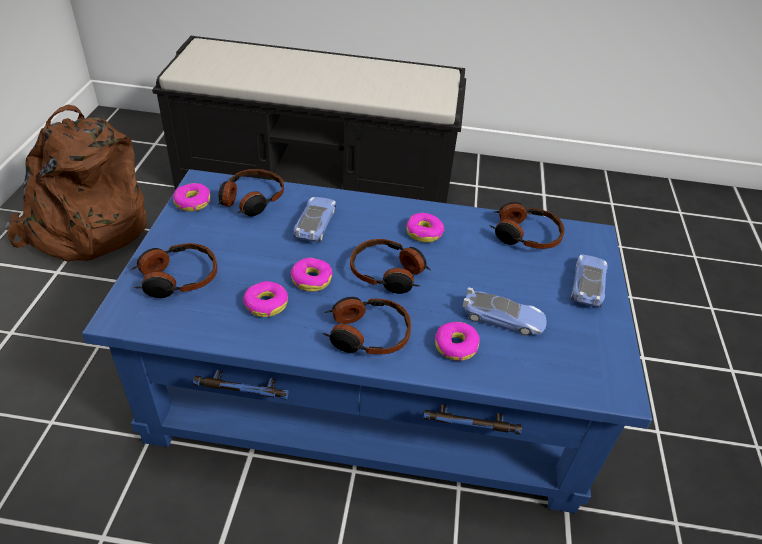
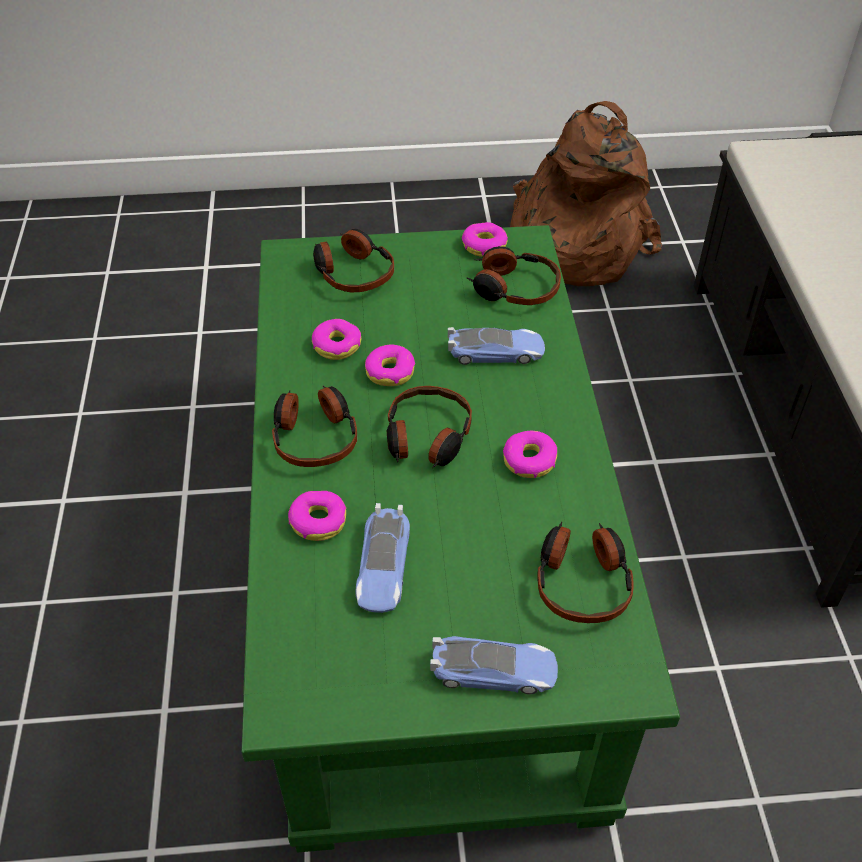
camera: 80 degrees right, 5 degrees up
(370, 388) = (430, 574): blue coffee table -> green coffee table

